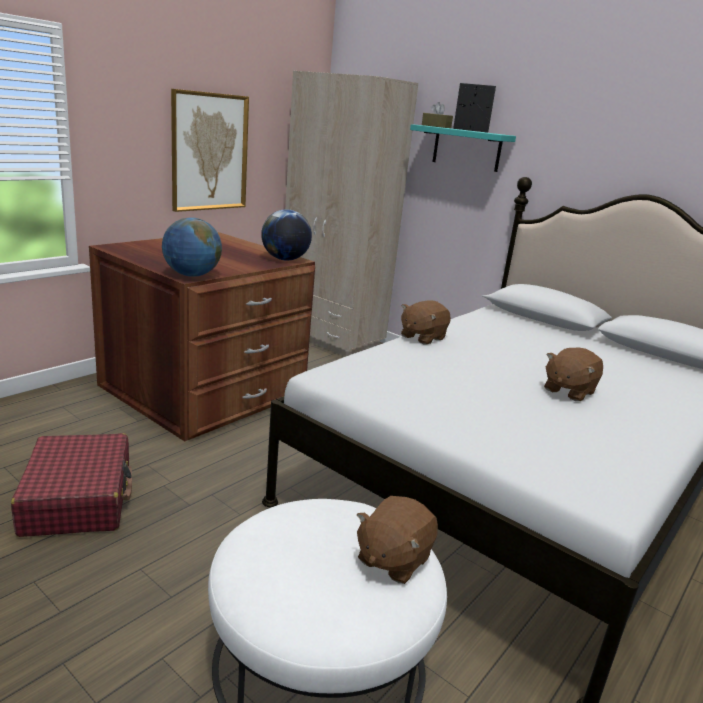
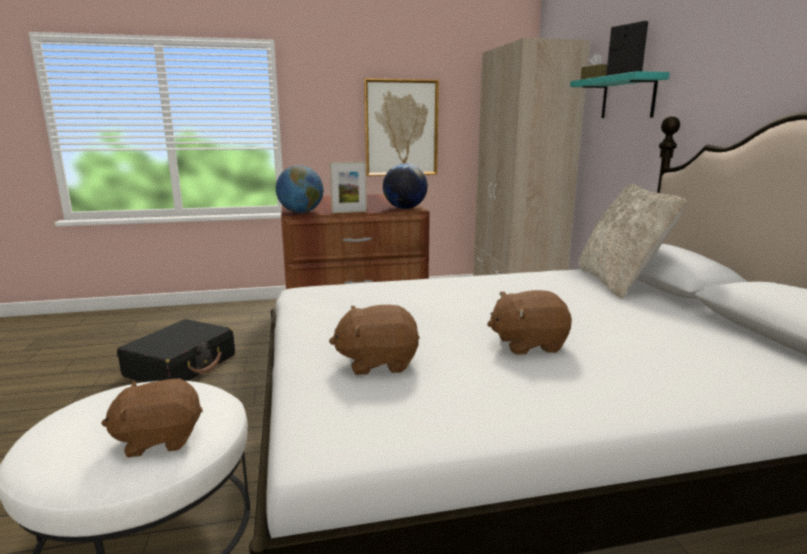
camera: 40 degrees right, 5 degrees down
(78, 498) = (181, 365): red suitcase -> black suitcase
(244, 270) = (349, 212): none -> picture frame
(422, 337) = (461, 279): brown plush toy -> brown plush toy (377, 362)
(519, 321) = (619, 281): none -> beige pillow

